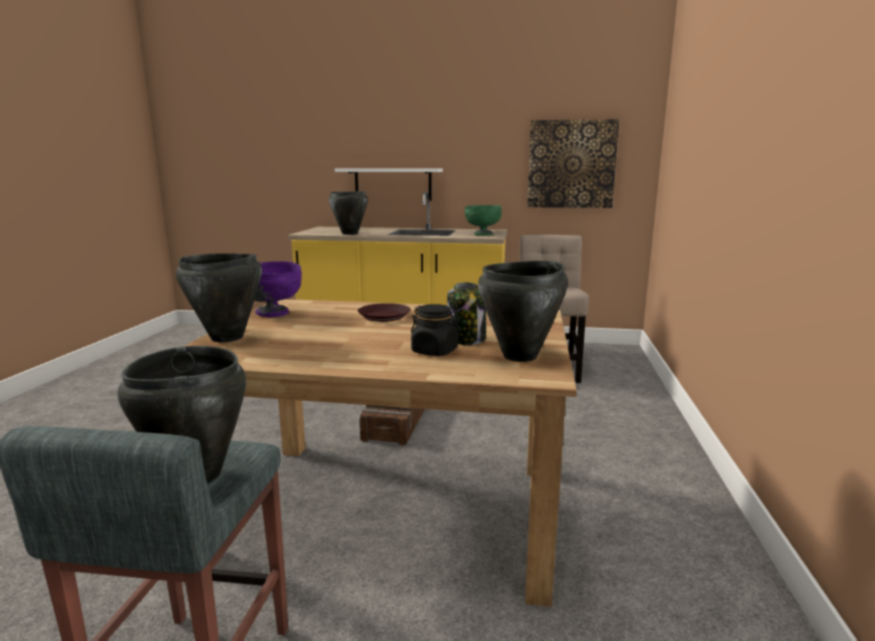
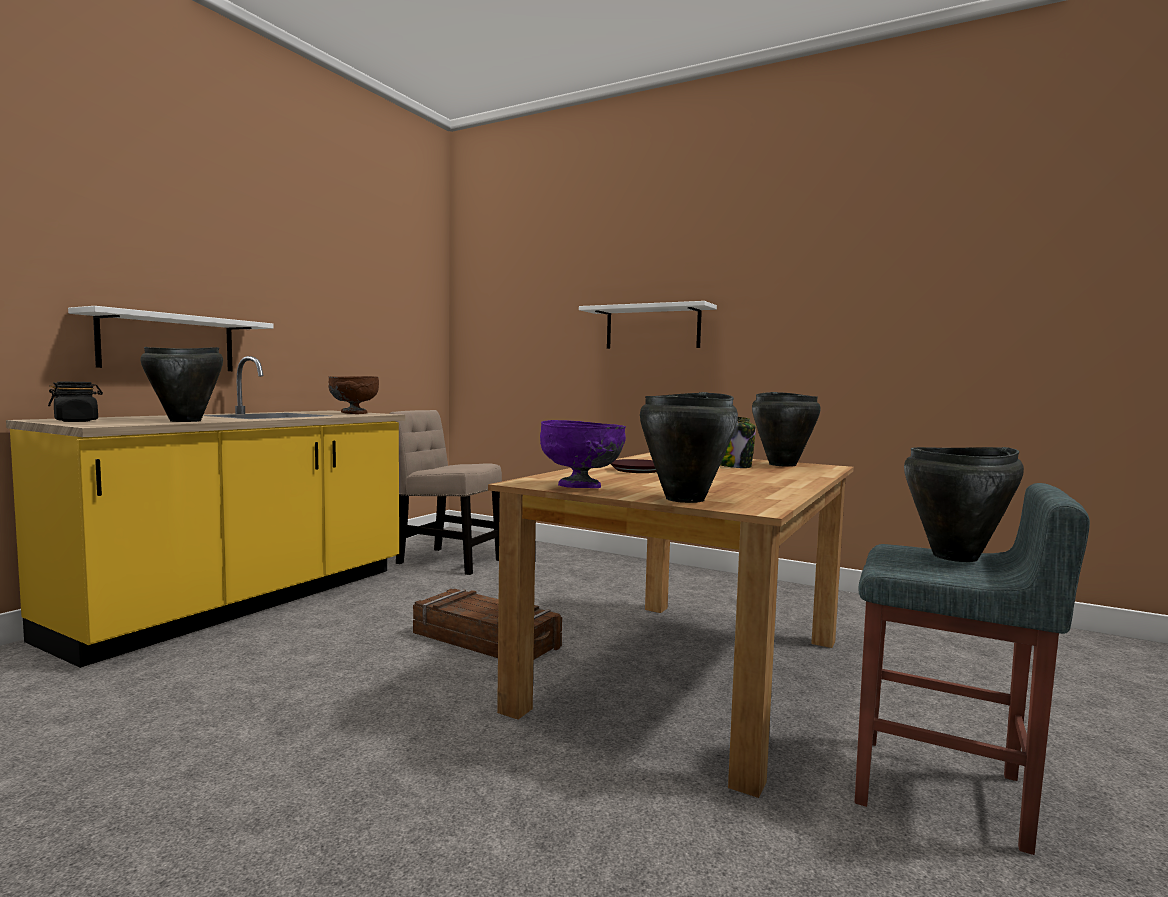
camera: 70 degrees left, 10 degrees down
(435, 351) = (764, 471): black jar -> black jar (77, 421)
(482, 234) = (353, 413): green bowl -> brown bowl
(571, 164) = (386, 333): picture -> none
(738, 150) = (652, 328): none -> white shelf

